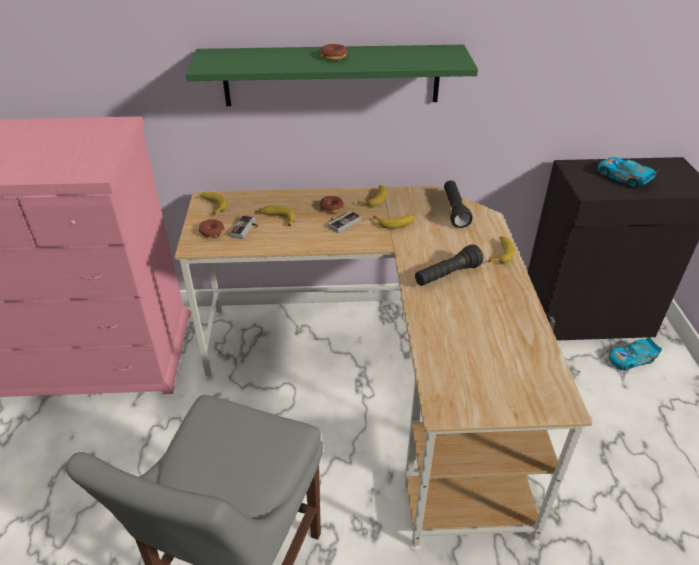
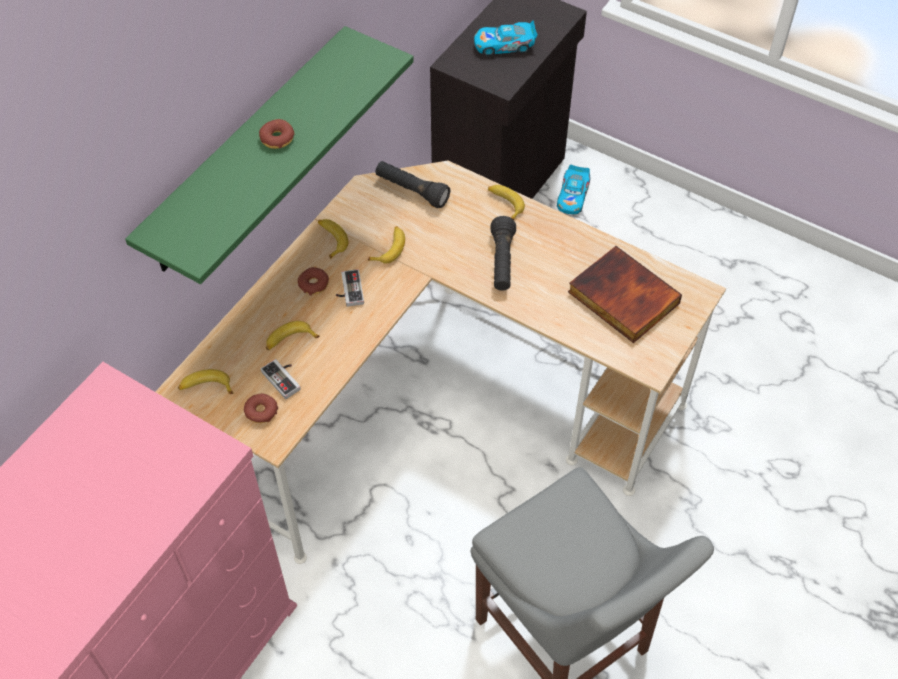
camera: 55 degrees left, 15 degrees up
(493, 355) = (621, 298): none -> book

